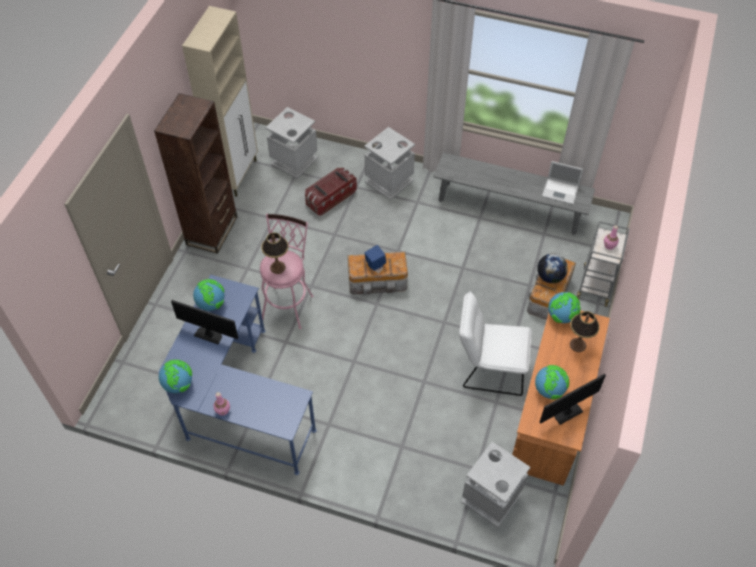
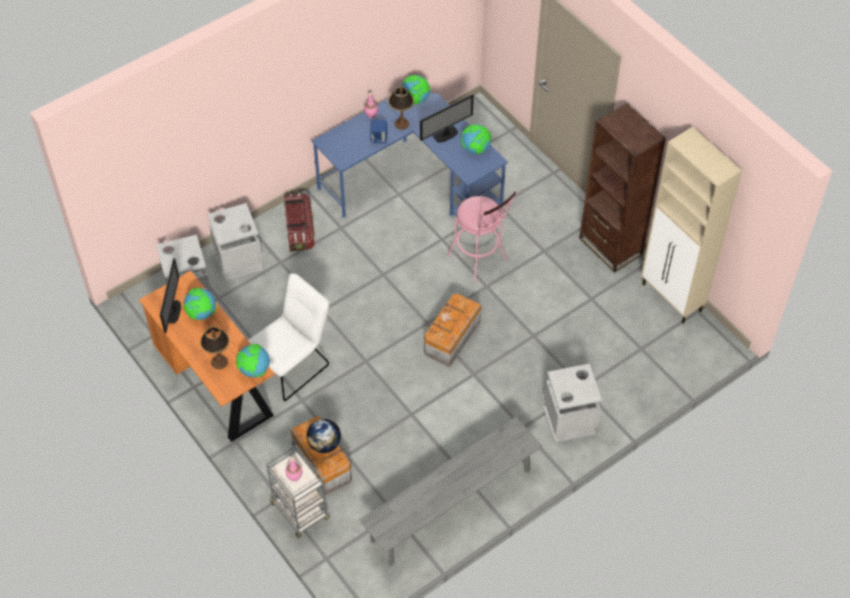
camera: 125 degrees right, 0 degrees up
(278, 267) = (477, 206): table lamp -> table lamp (401, 124)
(294, 161) = (658, 354): grey trash can -> grey trash can (238, 260)
(330, 198) = (583, 357): storage box -> storage box (299, 230)
(375, 264) = (453, 317): blue speaker -> blue speaker (379, 138)
(561, 191) = (406, 516): laptop -> none

